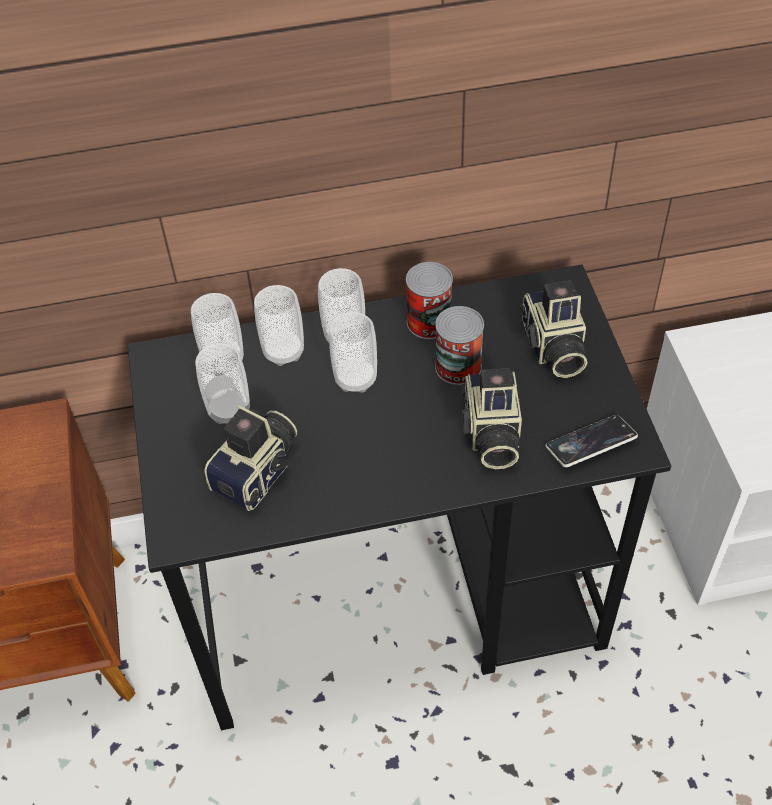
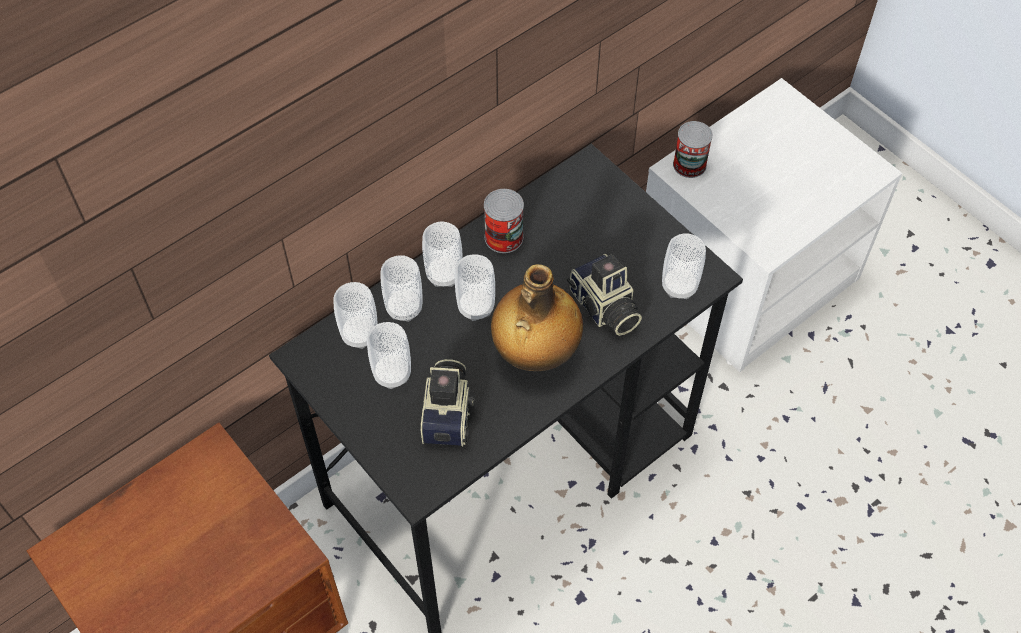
camera: 30 degrees left, 5 degrees up
(386, 449) = (535, 353): none -> bottle
(458, 366) = (548, 265): can -> can (689, 164)
(552, 347) = (609, 221): camera -> none
(590, 444) = (679, 286): phone -> cup

